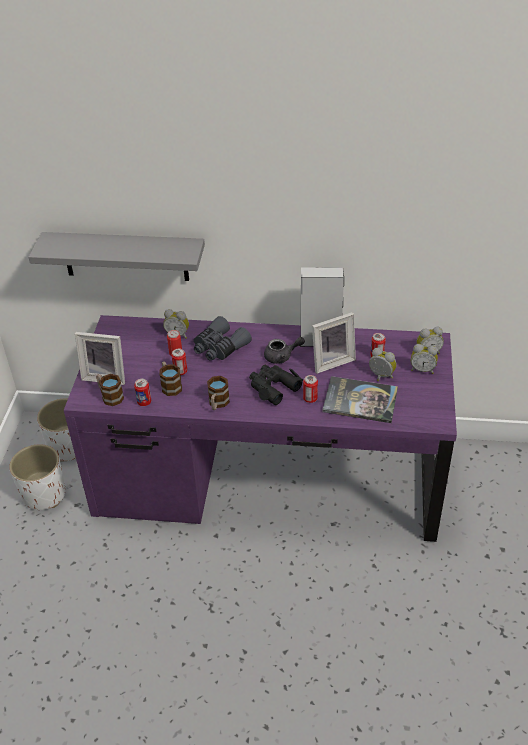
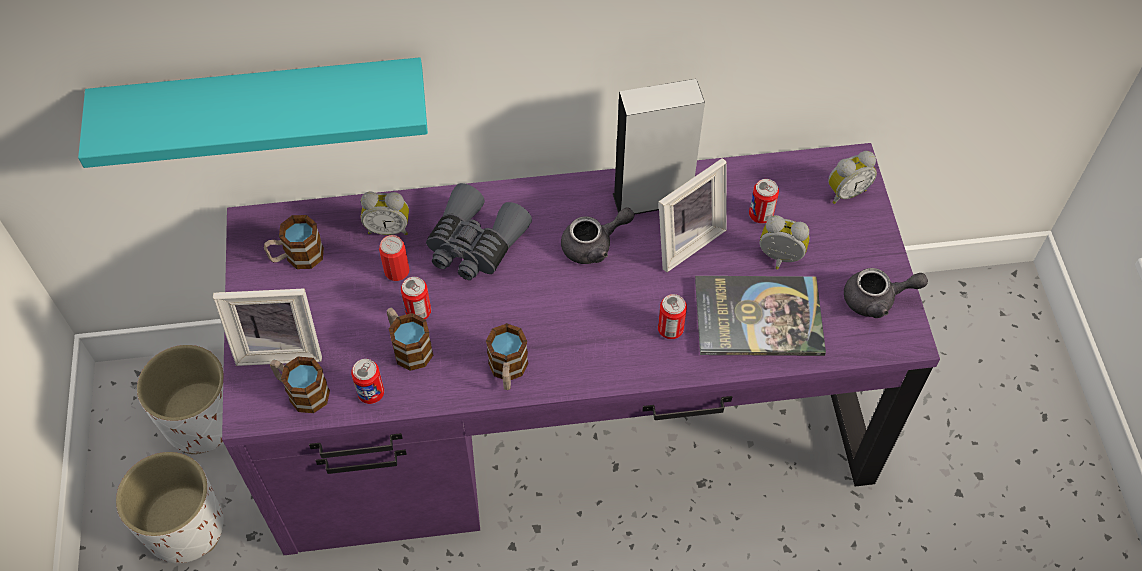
camera: 15 degrees left, 15 degrees up
(125, 256) = (264, 106): grey shelf -> turquoise shelf
(127, 340) = (297, 257): none -> mug
(273, 387) = (597, 315): black binoculars -> none
(422, 369) = (846, 230): alarm clock -> none
(429, 402) = (877, 299): none -> grey teapot

